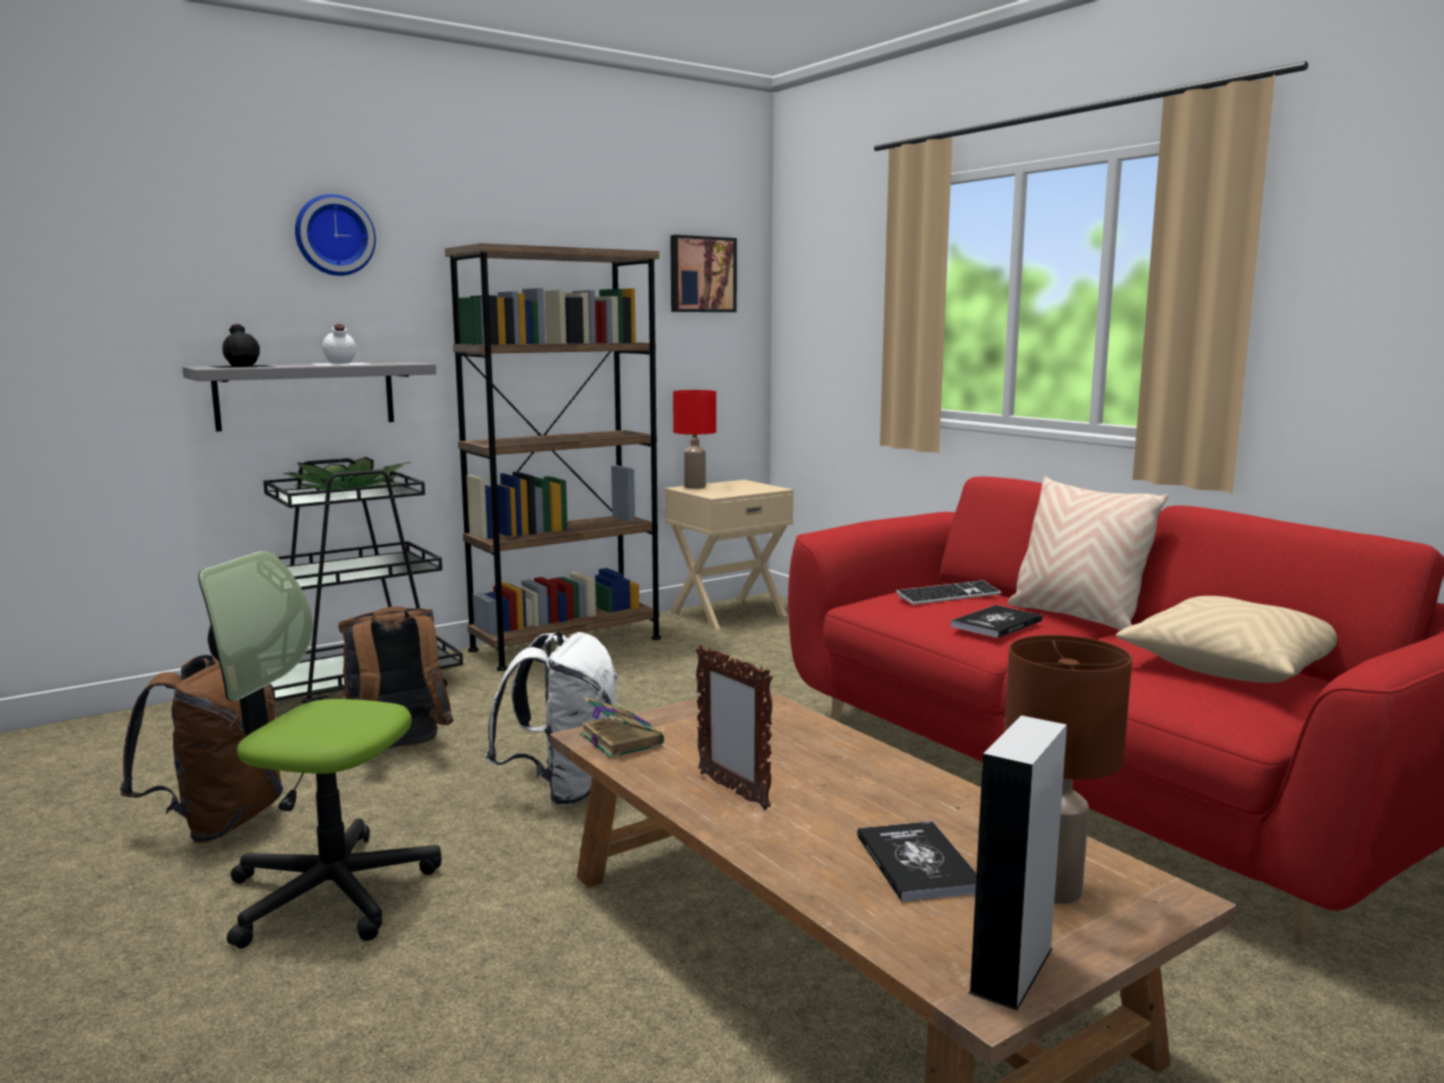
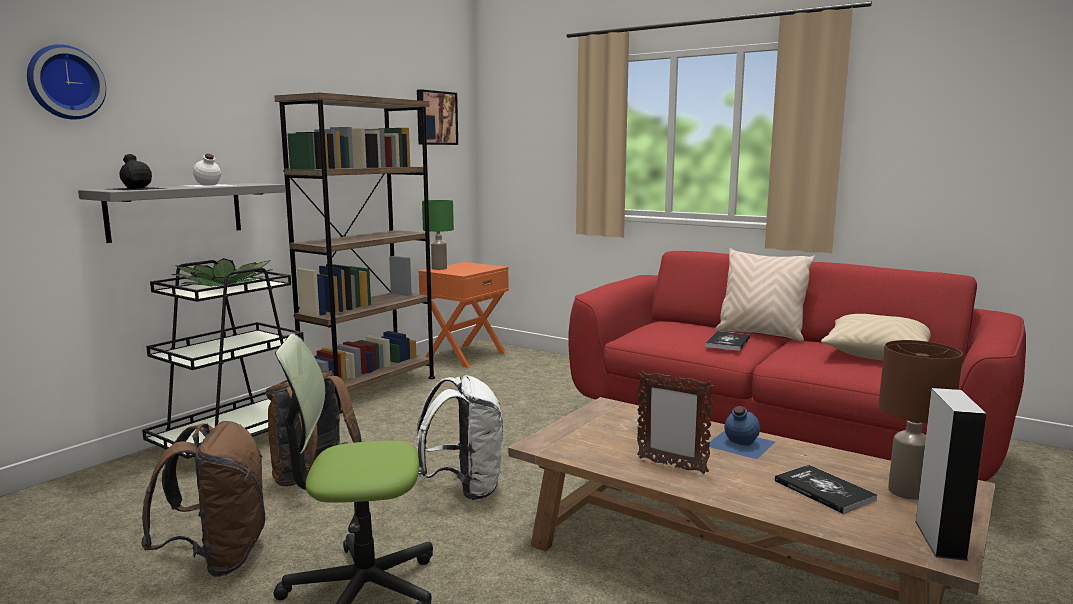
camera: 20 degrees left, 0 degrees up
(333, 235) = (193, 83): wall clock -> wall clock (64, 82)
(620, 739) = (560, 444): book -> none
(695, 487) = (439, 268): red table lamp -> green table lamp
(727, 613) = (465, 355): beige nightstand -> orange nightstand
(873, 776) = (739, 443): none -> blue bottle
(948, 596) = (678, 328): keyboard -> none

